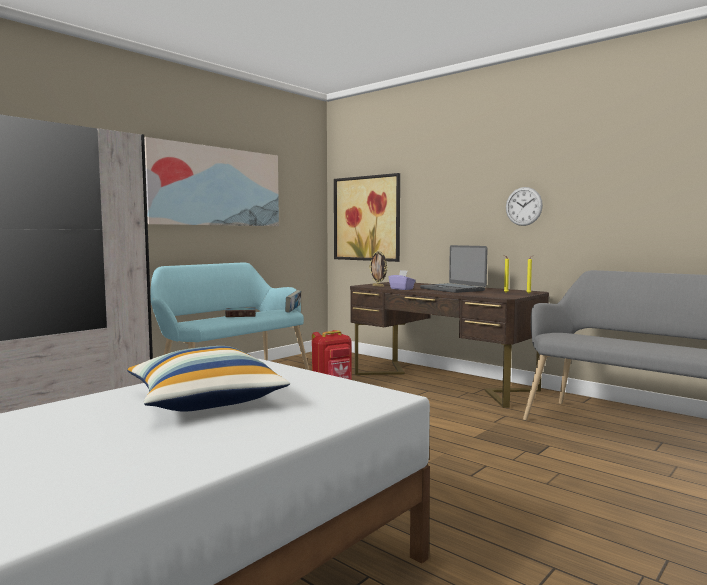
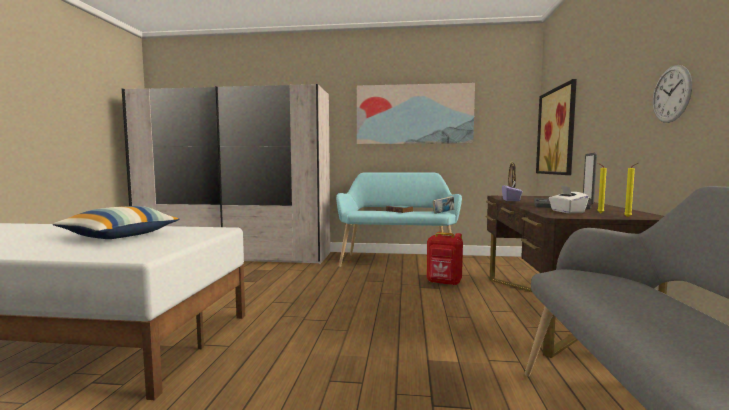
camera: 55 degrees right, 0 degrees up
(489, 294) = (566, 212): none -> white tissue box

